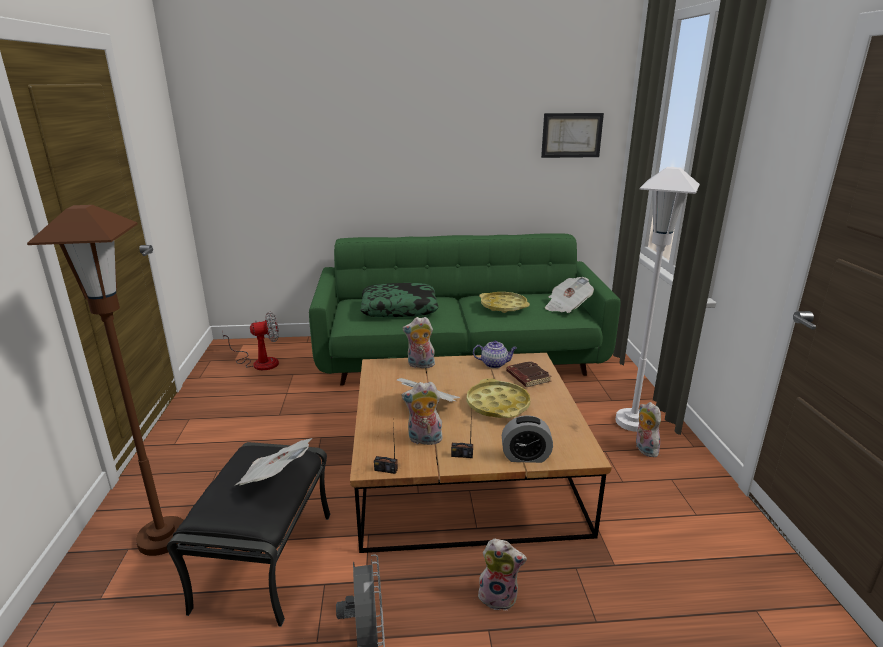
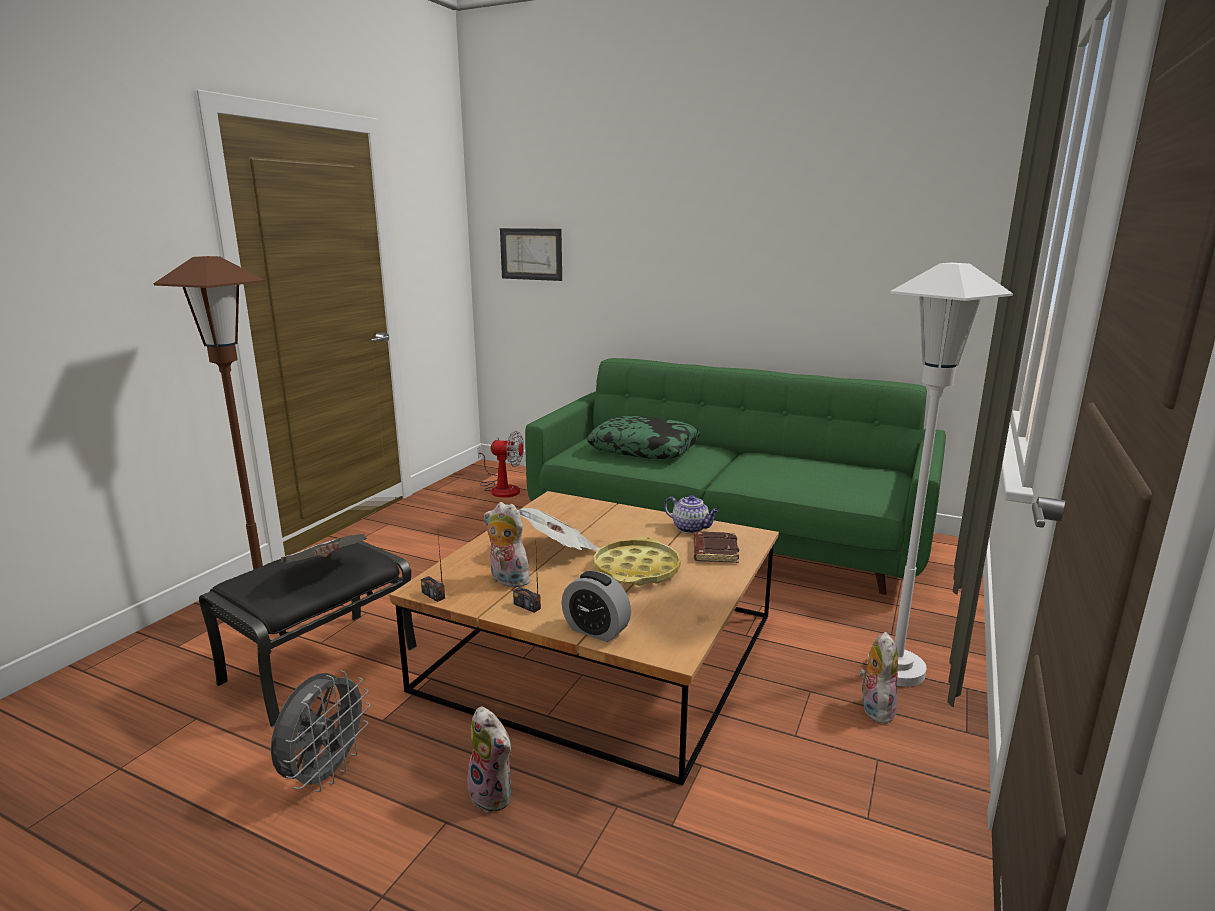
camera: 30 degrees right, 5 degrees down
(420, 365) = (601, 510): plush toy -> none
(503, 306) = (776, 468): yellow tray -> none
(566, 307) = (869, 484): newspaper -> none
(571, 135) = (939, 239): picture -> picture (531, 254)

